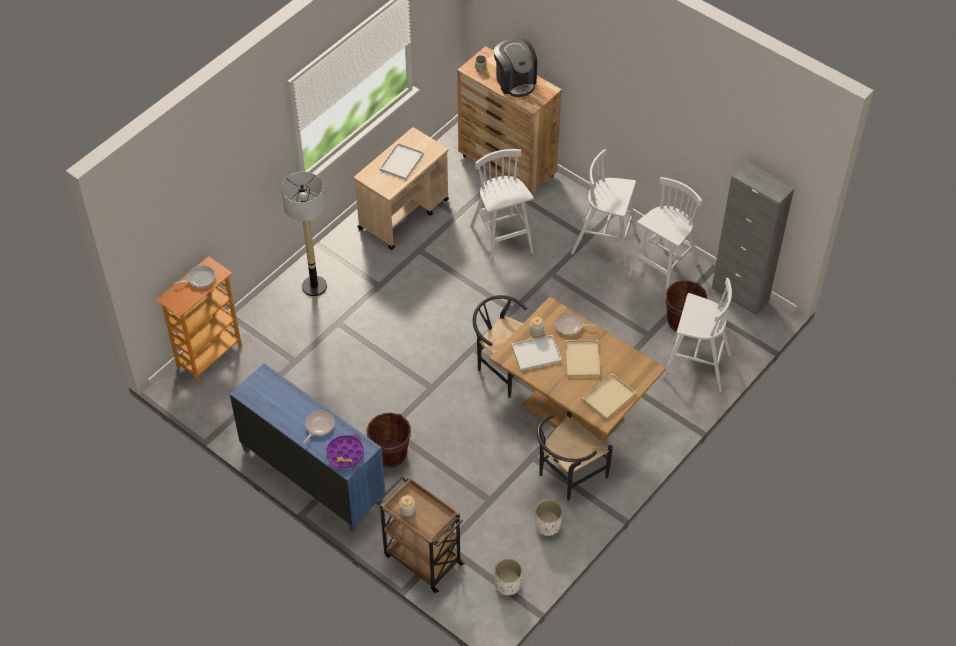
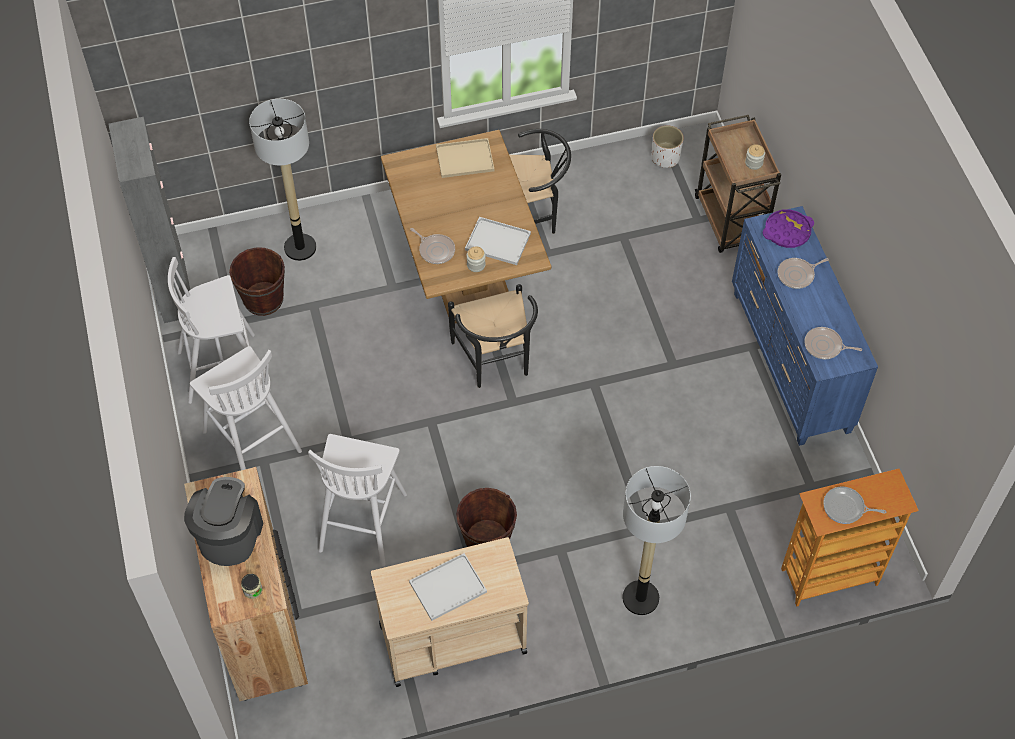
camera: 145 degrees left, 5 degrees up
(271, 387) = (825, 346): none -> frying pan
(390, 454) = (691, 337): brown bucket -> brown bucket (487, 540)
(547, 525) = (586, 185): white planter -> none
(583, 359) = (455, 208): beige tray -> none
(695, 365) = (300, 247): white stool -> floor lamp

